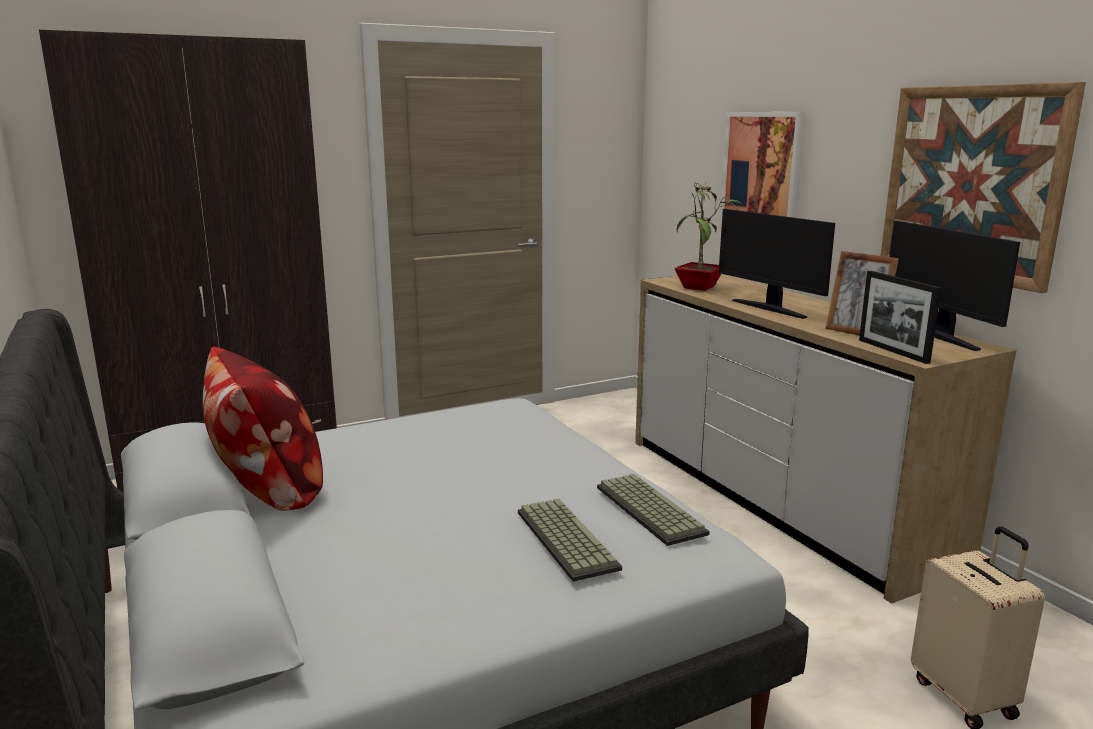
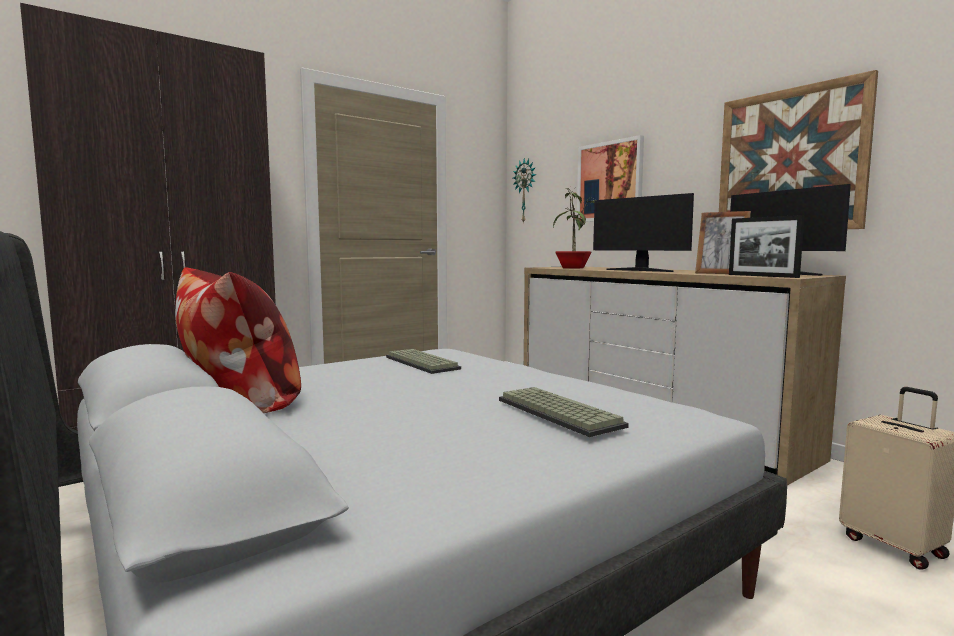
camera: 10 degrees left, 10 degrees down
(647, 510) = (612, 393): keyboard -> keyboard (419, 363)
(664, 157) = (525, 191): none -> wall clock

